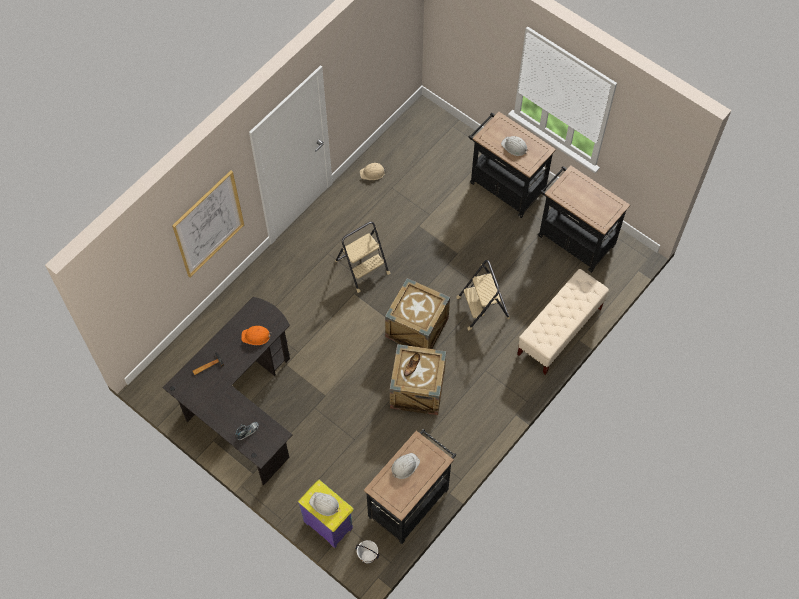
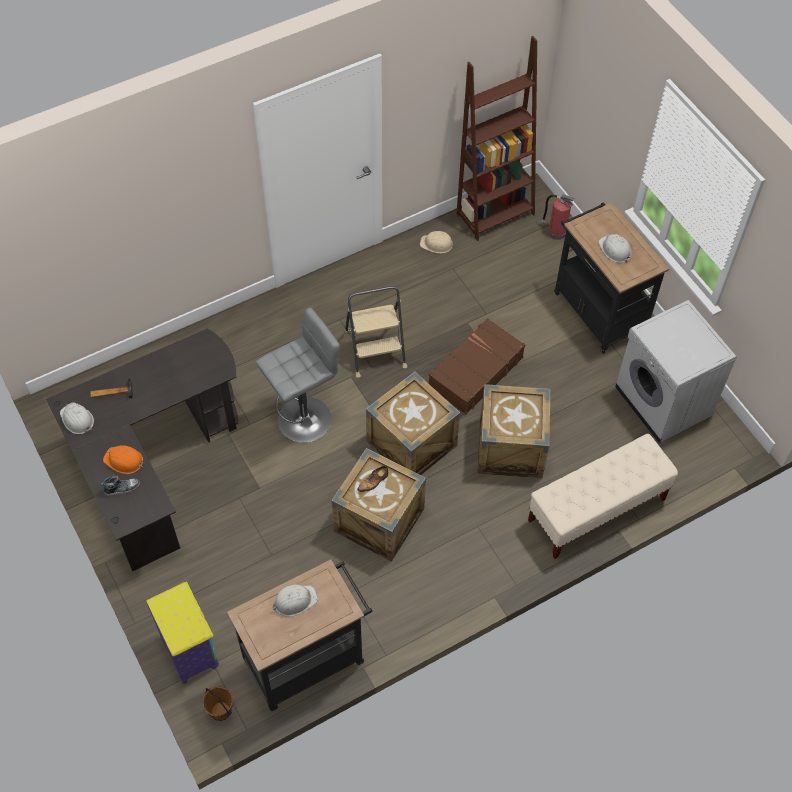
camera: 20 degrees right, 5 degrees down
(208, 224) = (175, 214): picture -> none
(256, 336) = (188, 376): orange hard hat -> orange hard hat (124, 460)
(324, 504) = (178, 616): white hard hat -> white hard hat (77, 419)
(335, 336) = (305, 420): none -> grey stool
(367, 557) = (220, 711): white bucket -> brown bucket
(405, 136) = (495, 214): none -> brown bookcase
(439, 261) = (475, 372): none -> brown suitcase
(453, 136) = (556, 232): none -> fire extinguisher
(485, 307) = (510, 447): beige step ladder -> crate
(573, 240) = (661, 402): black cart -> white washing machine

